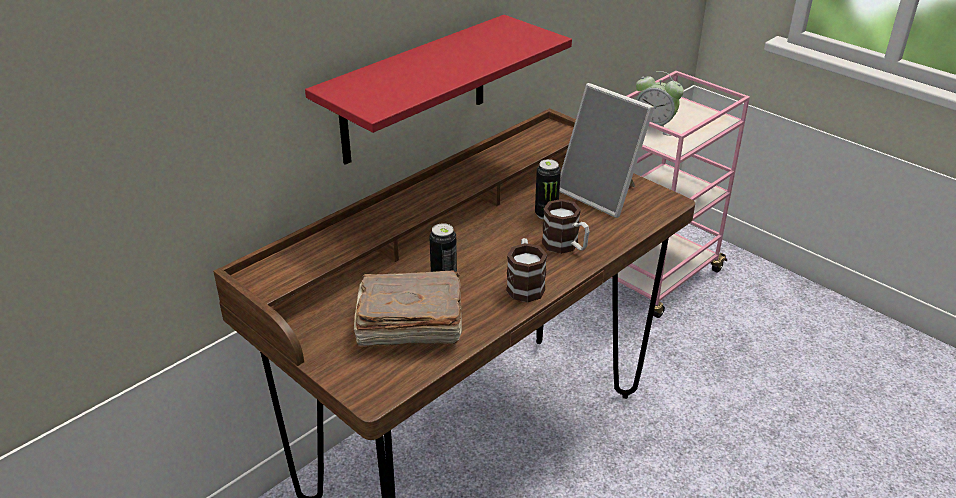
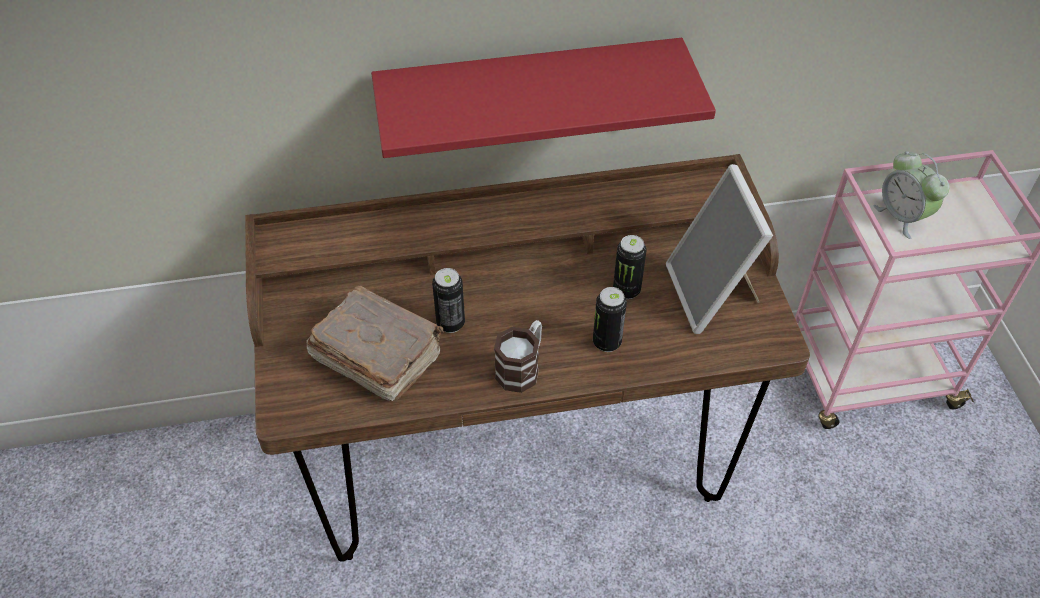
camera: 35 degrees right, 15 degrees up
(566, 246) = (607, 342): mug -> can

